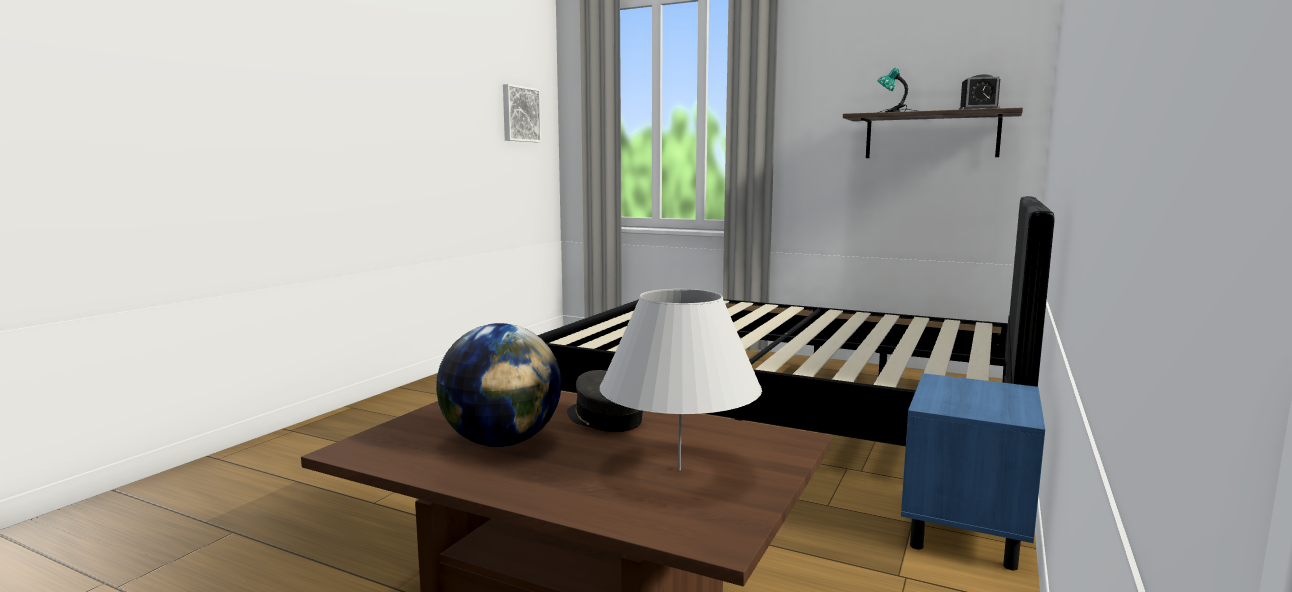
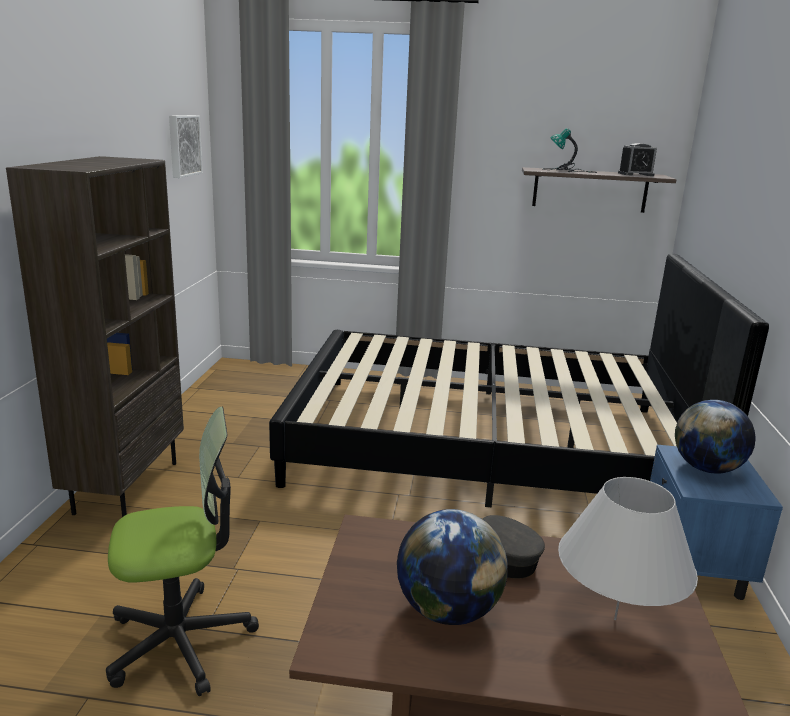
camera: 20 degrees left, 10 degrees up
(344, 507) = (180, 641): none -> office chair
(399, 402) = (126, 486): none -> brown bookcase
(969, 393) = (707, 468): none -> globe

